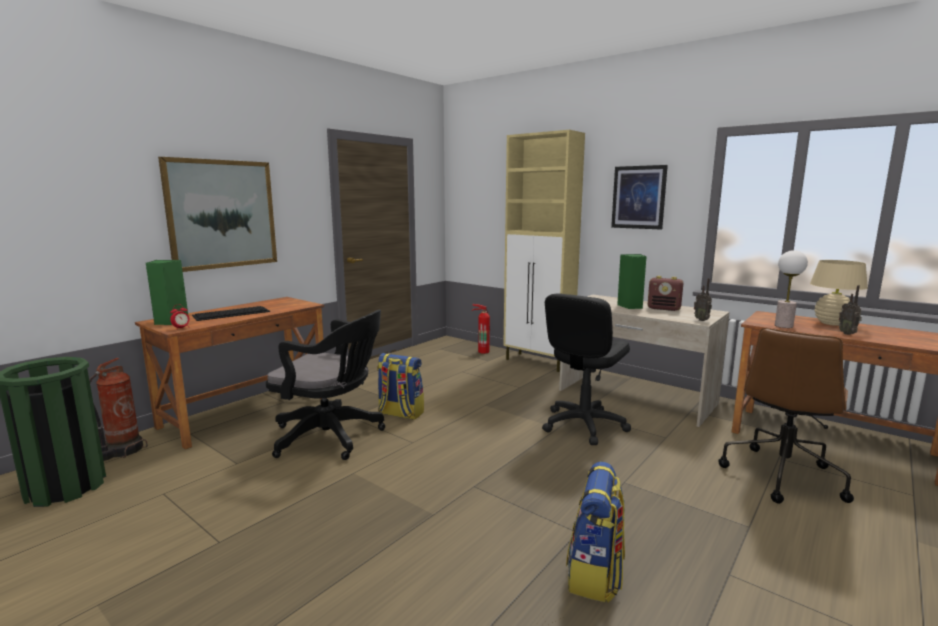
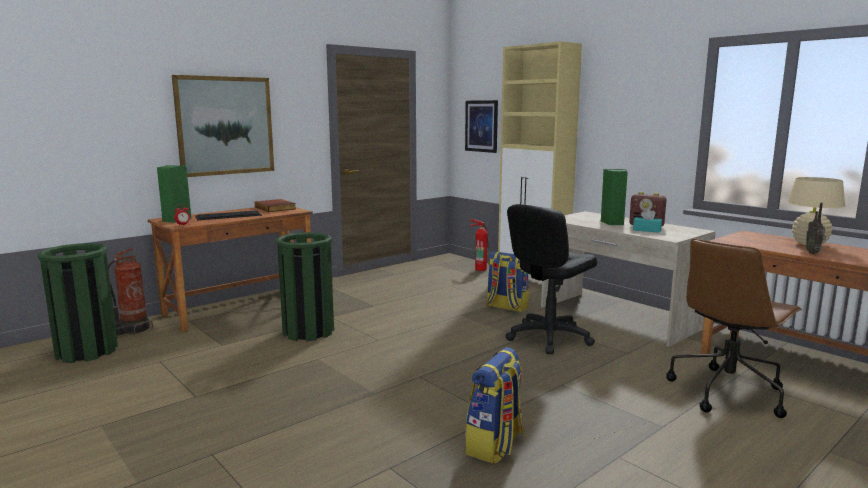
camera: 10 degrees right, 0 degrees up
(282, 302) = (276, 208): none -> book
(332, 437) = (308, 331): black office chair -> green trash can
(400, 414) = (376, 317): backpack -> backpack (506, 307)
(638, 197) = (633, 110): picture -> picture (481, 126)
(668, 313) = (646, 230): none -> turquoise tissue box
(702, 320) = (675, 237): radio -> none
(783, 326) = (752, 244): table lamp -> none

